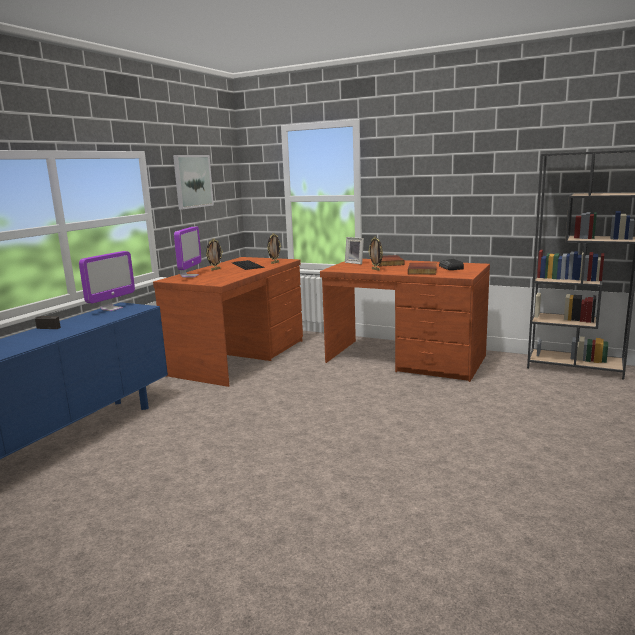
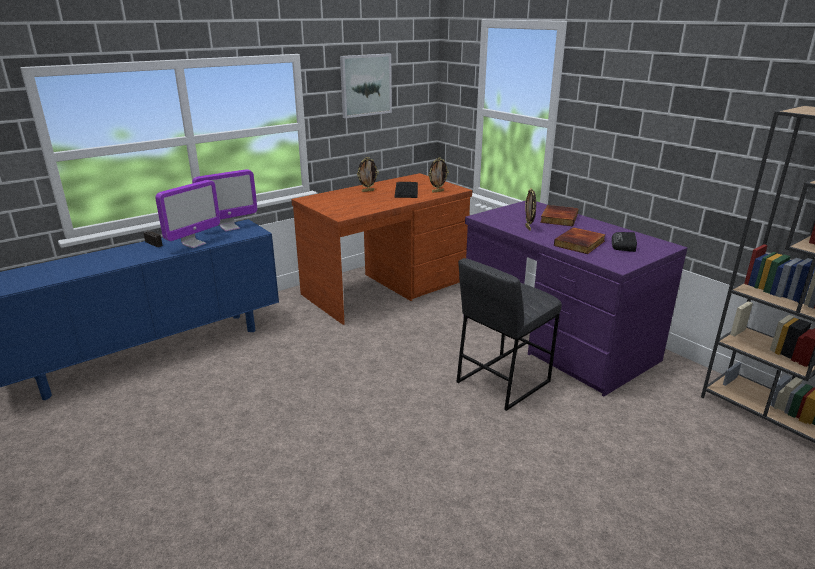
camera: 25 degrees right, 10 degrees up
(189, 276) = (331, 197): monitor -> monitor (194, 244)
(355, 263) = (522, 209): picture frame -> none
(394, 390) = (502, 382): none -> grey stool
(405, 359) = (556, 339): brown desk -> purple desk

